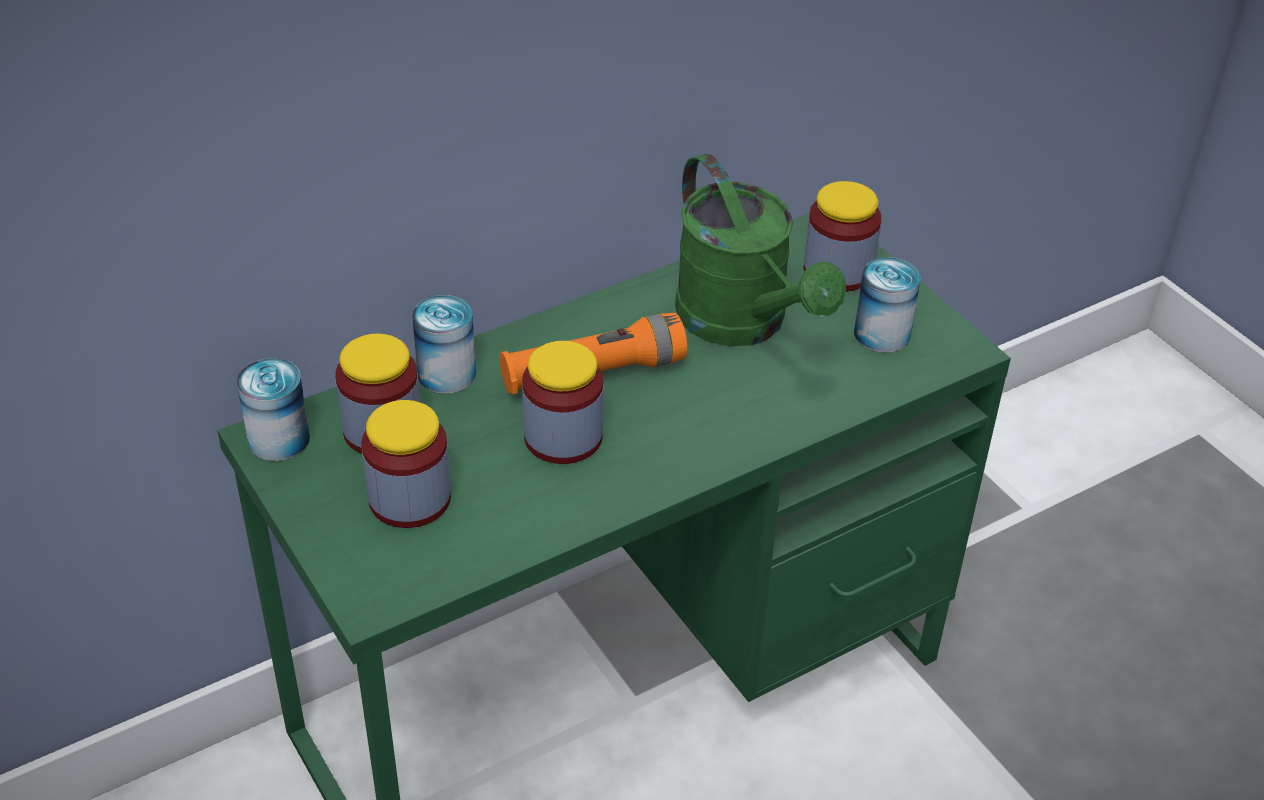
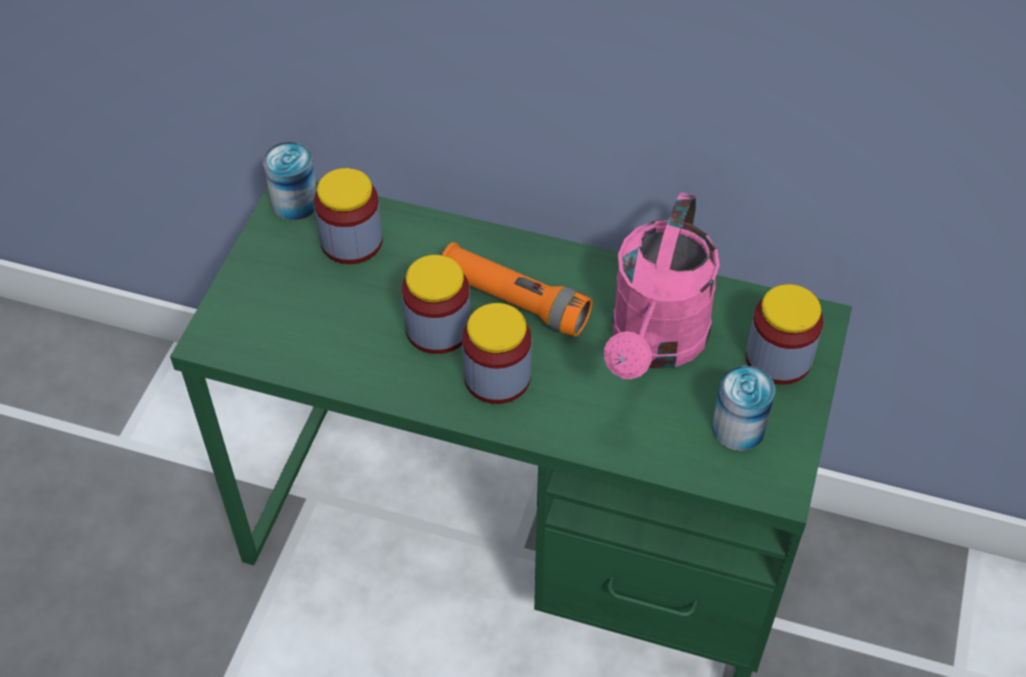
camera: 50 degrees right, 10 degrees up
(409, 499) = (308, 296): jar -> jar (497, 377)
(446, 374) = (432, 233): can -> none
(743, 324) = (655, 344): green watering can -> pink watering can

